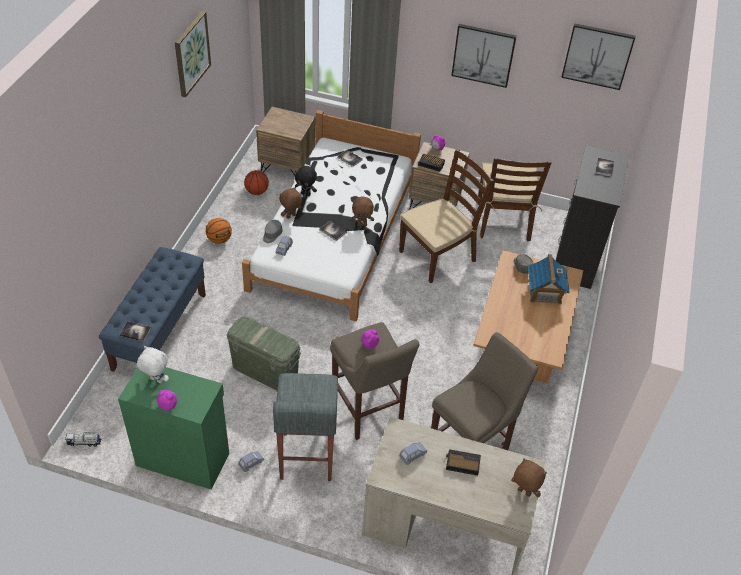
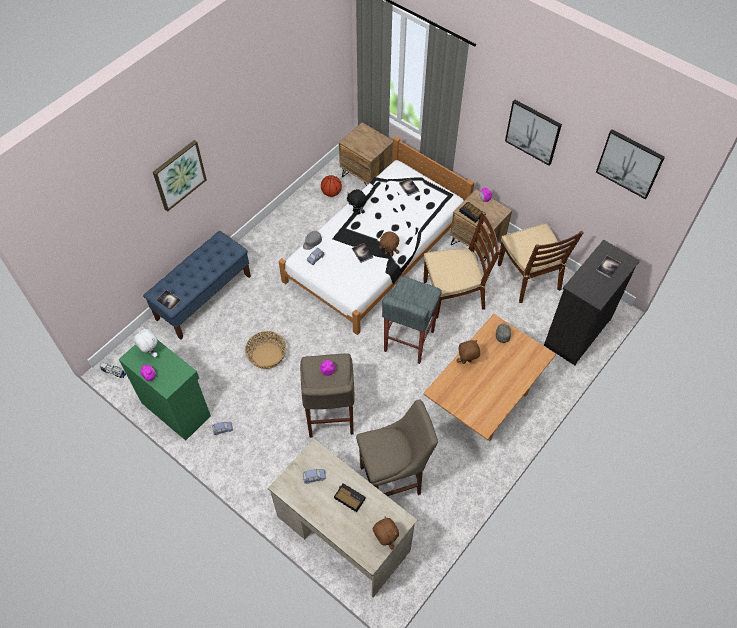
camera: 25 degrees right, 10 degrees up
(191, 53) = (270, 79): picture -> picture (179, 175)
(219, 240) = (282, 229): basketball -> none
(264, 370) = (266, 355): green storage box -> basket
(291, 217) = (335, 230): brown plush toy -> brown plush toy (466, 362)
(306, 457) = (265, 438): grey stool -> grey stool (408, 341)
(503, 221) = (529, 277): brown chair -> brown chair turned 45 degrees counterclockwise
(544, 292) = (509, 364): toy house -> none

